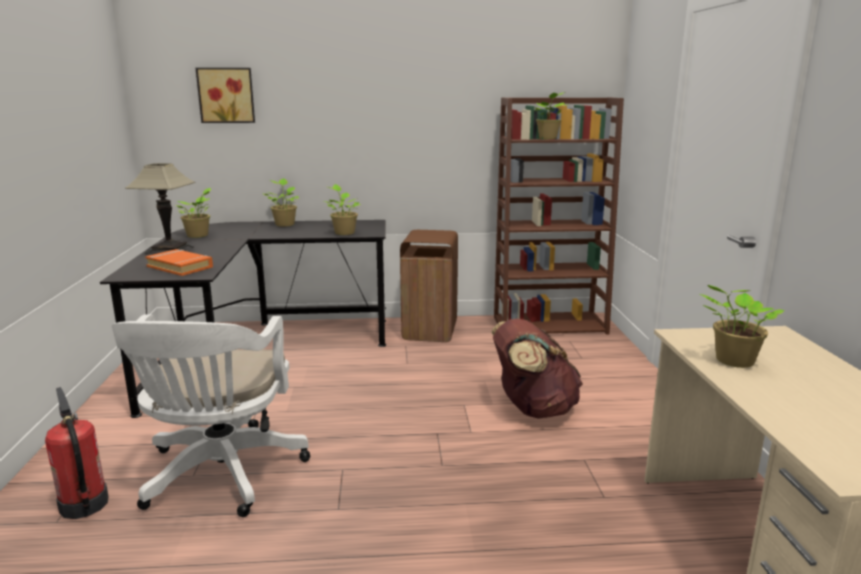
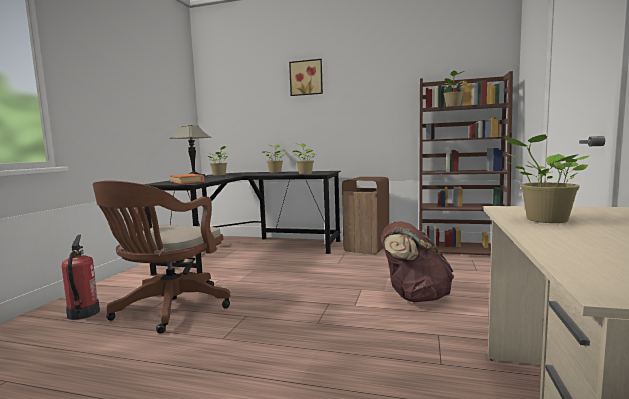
camera: 20 degrees right, 10 degrees down
(220, 476) = (168, 309): white office chair -> brown office chair
(226, 95) = (247, 95): picture -> picture (306, 78)

